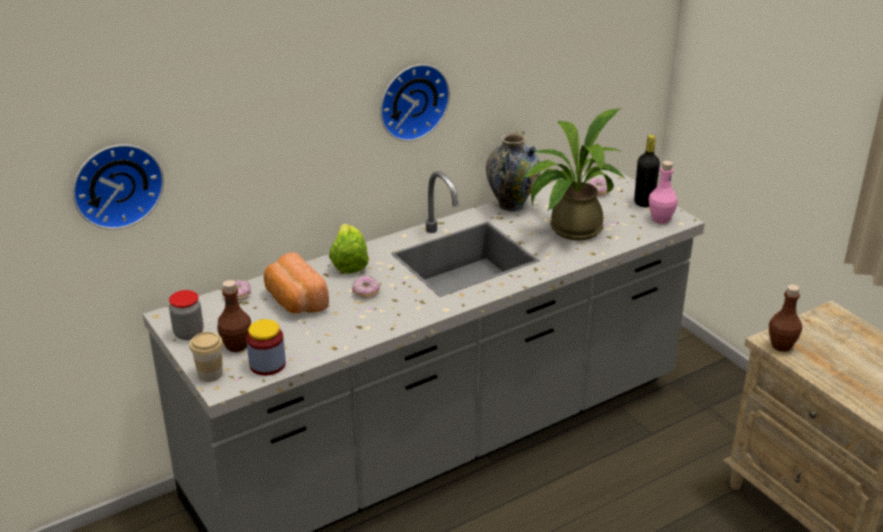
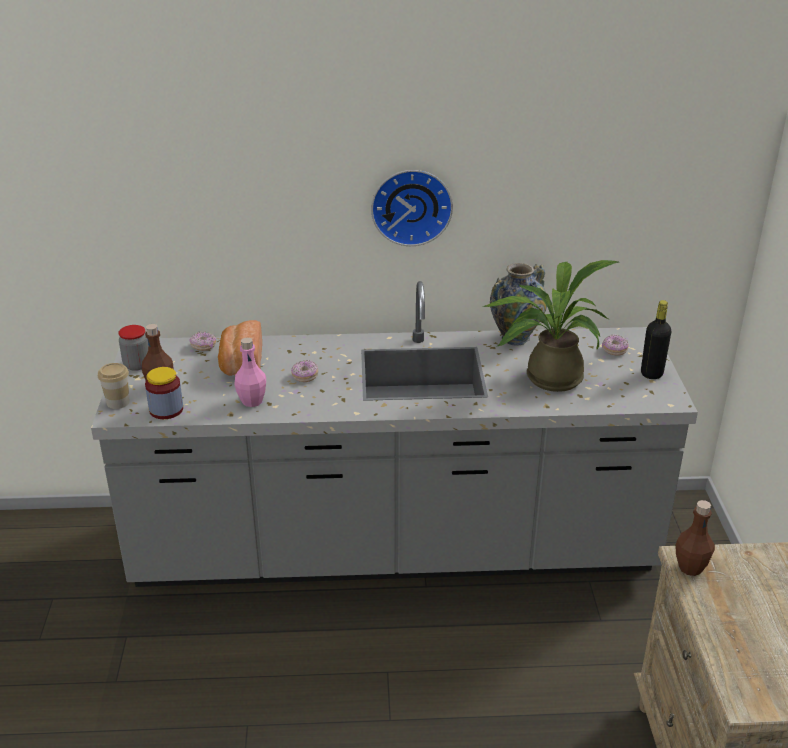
camera: 30 degrees right, 0 degrees up
(116, 184) = (103, 217): wall clock -> none
(348, 263) = (317, 347): lettuce -> none
(660, 219) = (652, 394): pink bottle -> pink bottle (252, 401)

